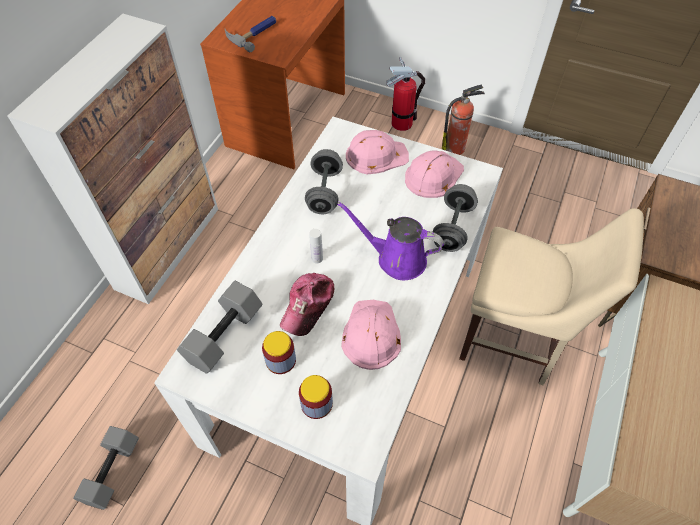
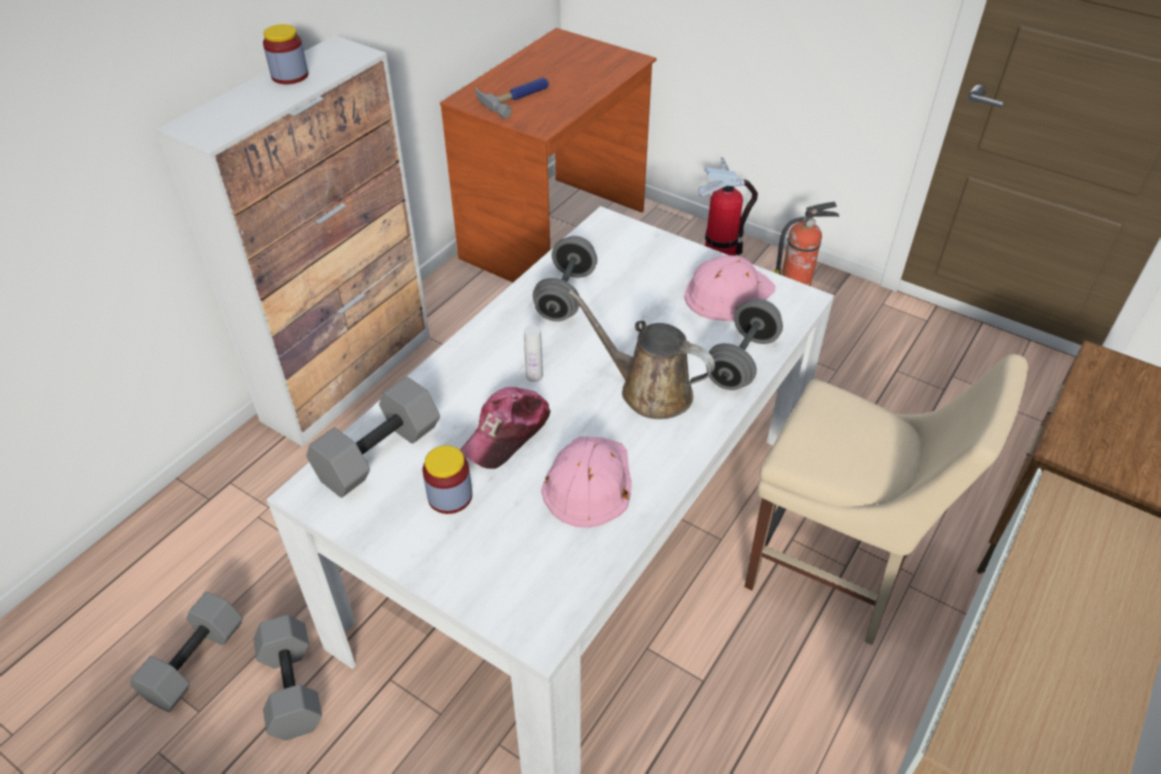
camera: 10 degrees right, 10 degrees down
(181, 477) = (290, 687): none -> grey dumbbell
(316, 403) = (487, 559): jar -> jar (290, 76)
(376, 155) = (650, 259): pink hard hat -> none
(396, 259) = (649, 390): purple watering can -> brown watering can

